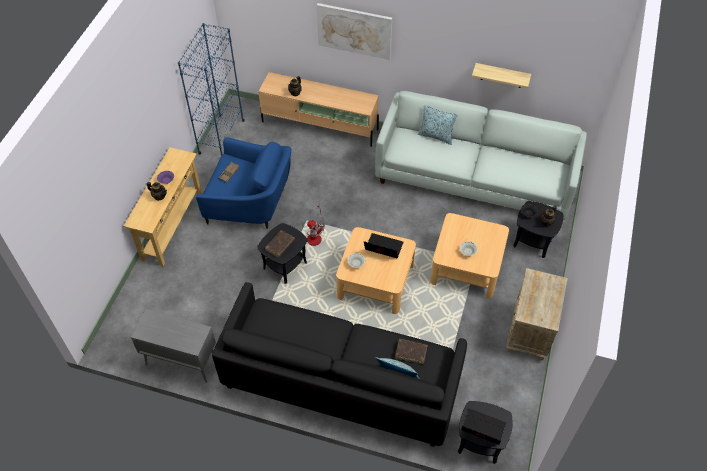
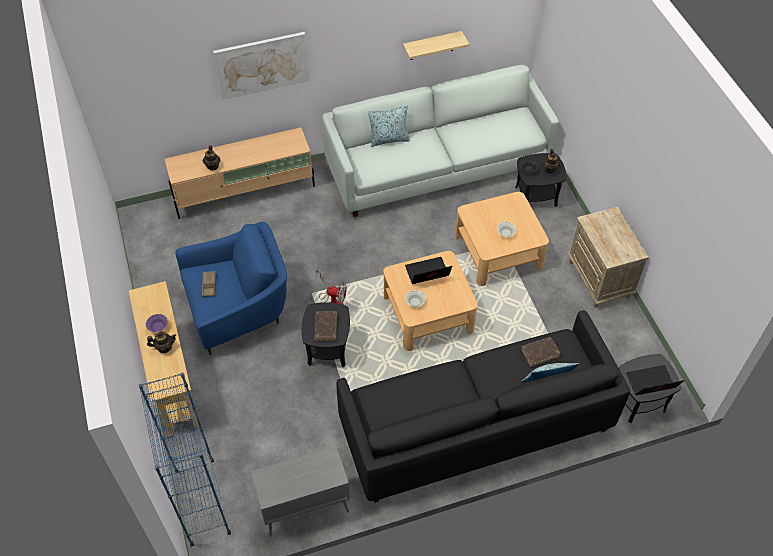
camera: 35 degrees left, 0 degrees up
(221, 137) = (147, 258): blue bookcase -> blue bookcase (202, 502)

